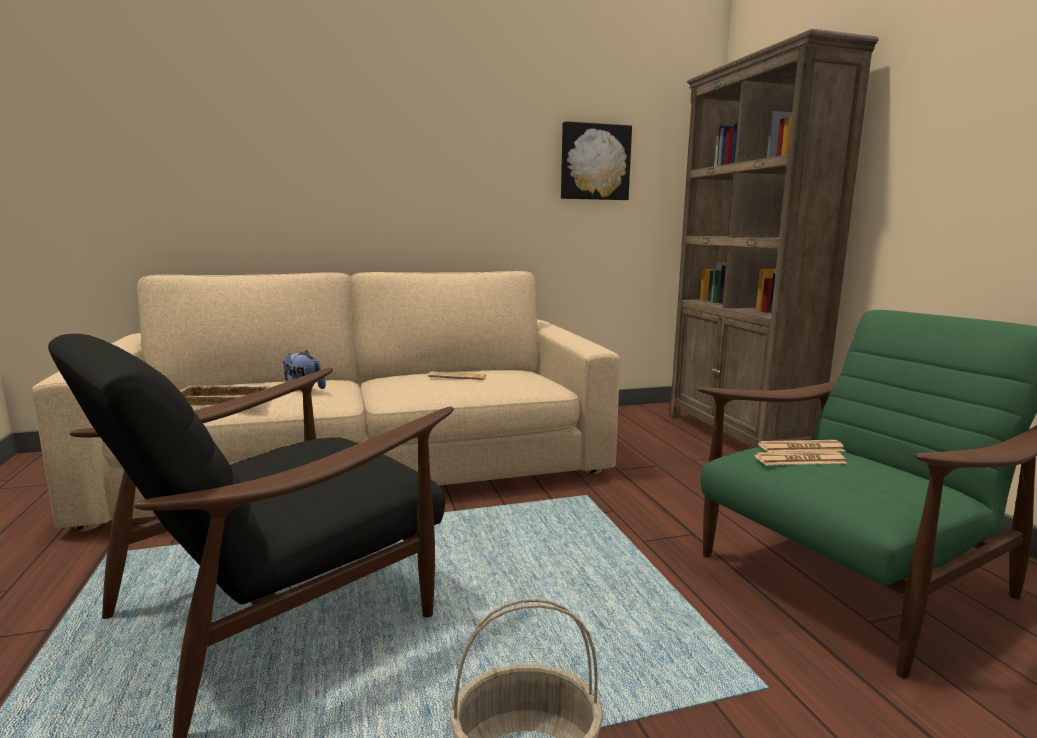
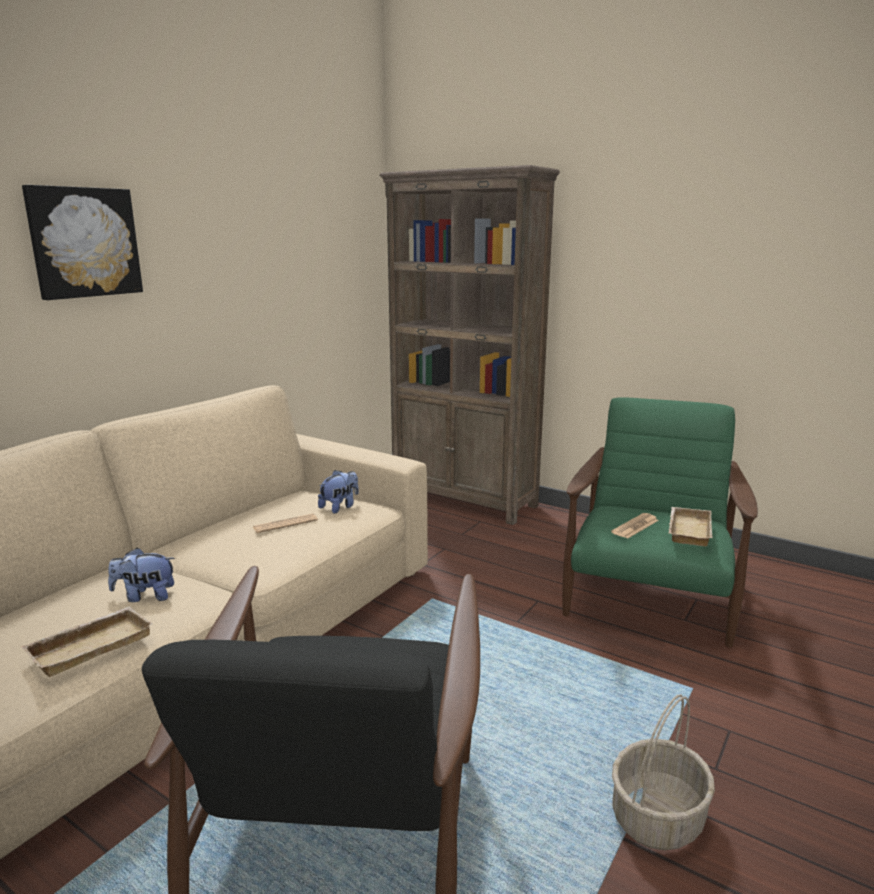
camera: 40 degrees left, 5 degrees up
(520, 378) = (340, 507): none -> plush toy
(594, 162) = (297, 254): picture -> picture (83, 242)
(801, 448) = (620, 515): newspaper -> none
(873, 481) = (687, 530): none -> beige tray

